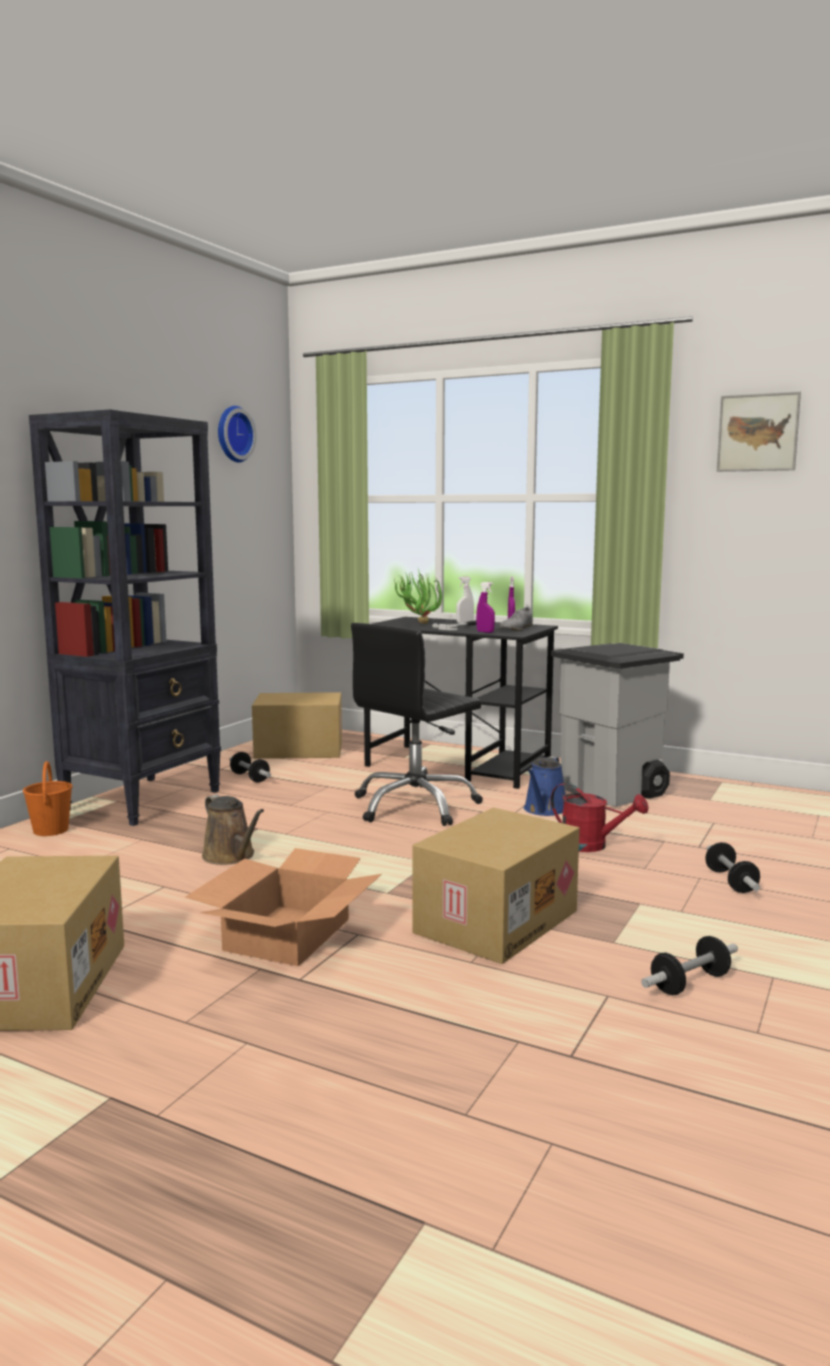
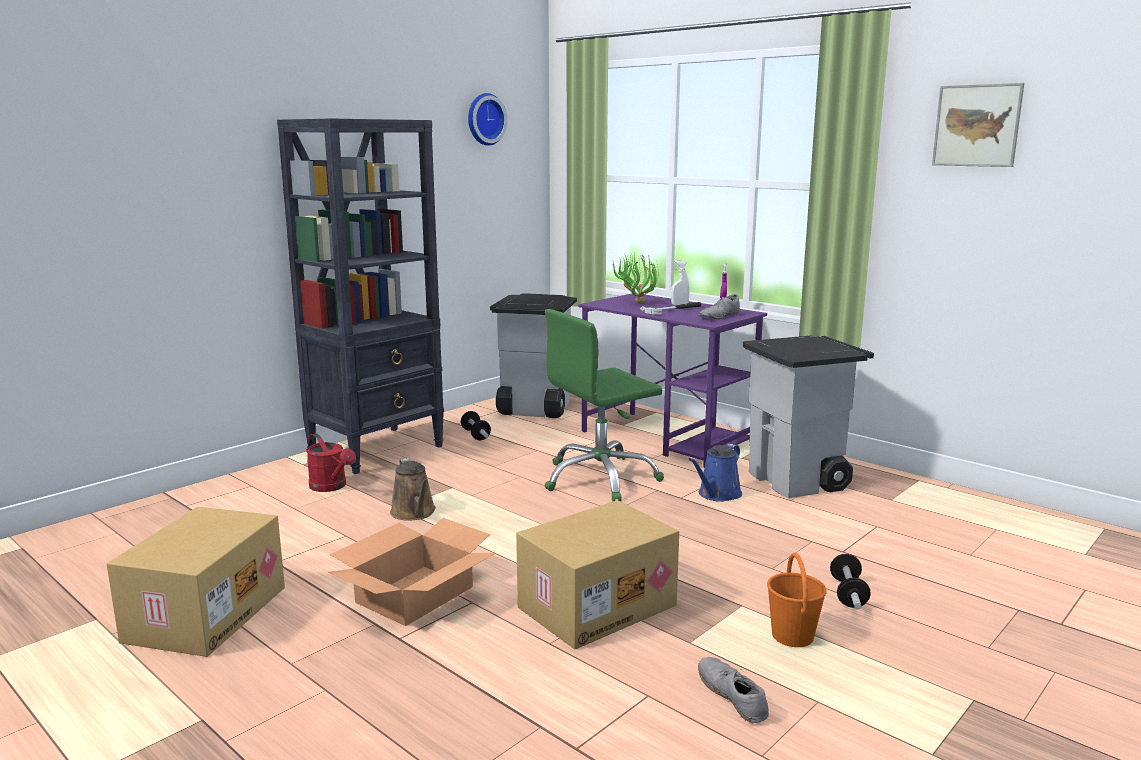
camera: 15 degrees right, 5 degrees up
(51, 830) = (290, 472): orange bucket -> orange bucket (792, 636)
(298, 750) = (533, 410): cardboard box -> grey trash can
(415, 806) = (600, 478): black office chair -> green office chair
(459, 766) = (667, 439): black desk -> purple desk
(485, 632) = (685, 318): purple spray bottle -> none
(592, 846) = (737, 538): red watering can -> red watering can (331, 487)
(690, 983) = (732, 695): dumbbell -> grey shoe

